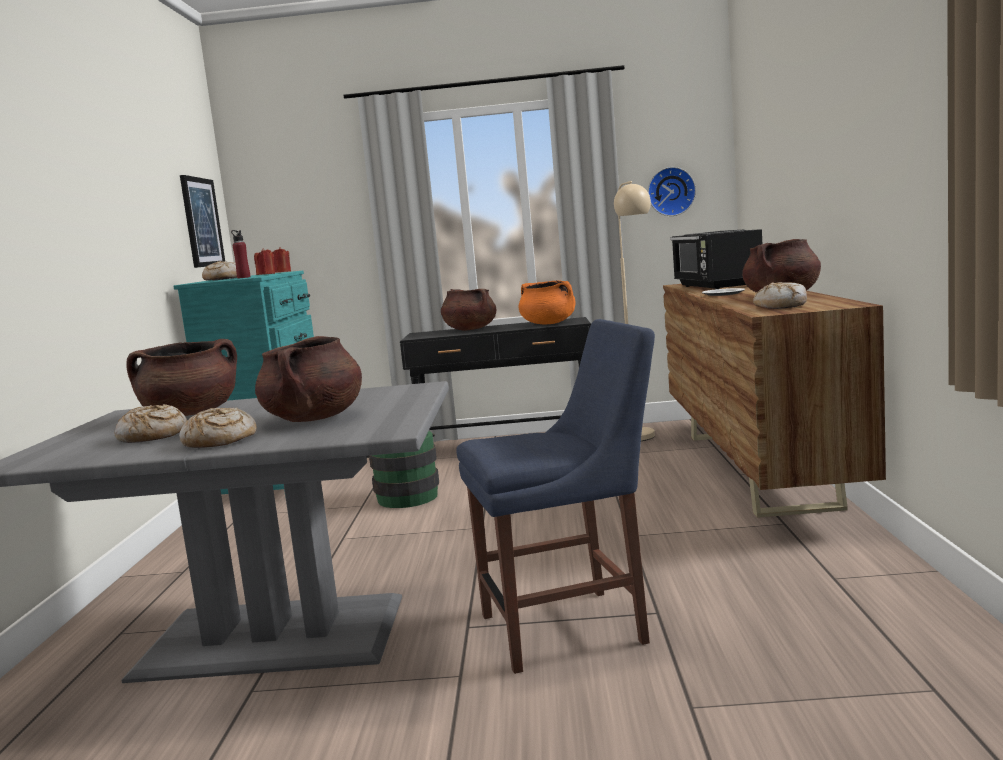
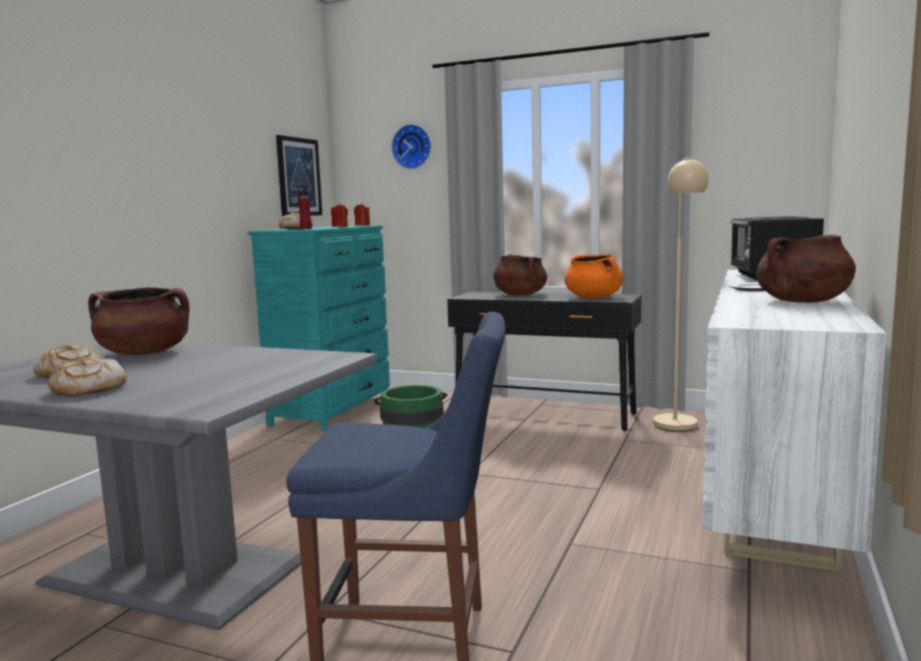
camera: 20 degrees right, 0 degrees up
(314, 418) = (195, 378): brown cooking pot -> none
(671, 191) = (752, 169): wall clock -> wall clock (412, 147)
(755, 468) = (773, 489): brown cabinet -> white cabinet
(780, 306) = (770, 316): bread -> none

